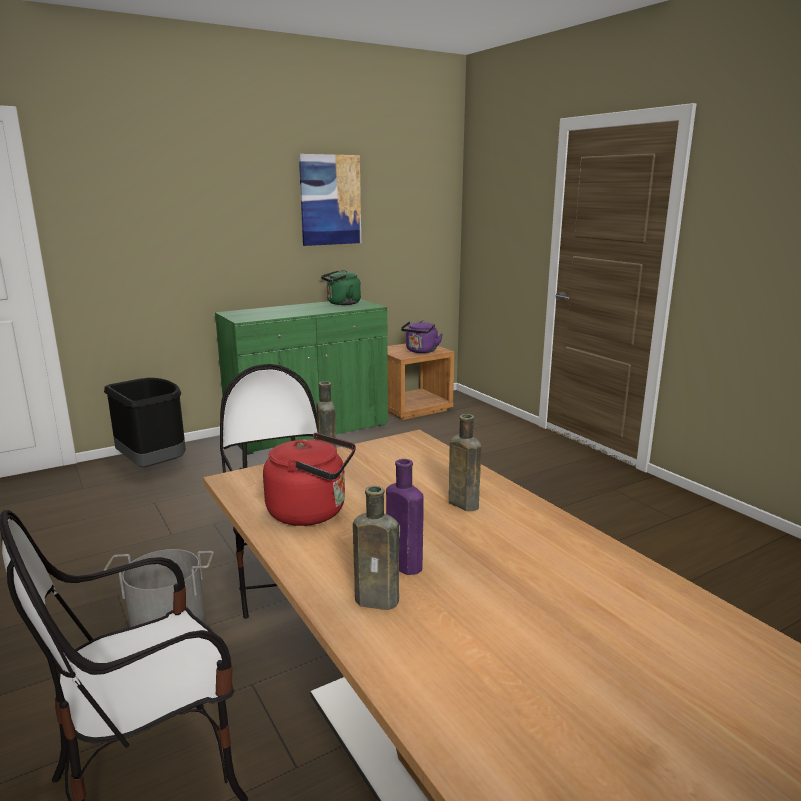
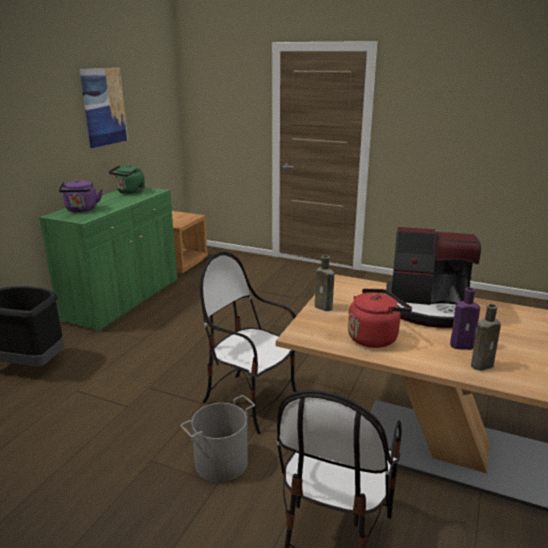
camera: 35 degrees left, 5 degrees up
(421, 351) = (182, 219): purple kettle -> purple kettle (82, 210)
(461, 503) = (428, 308): brown bottle -> coffee machine

